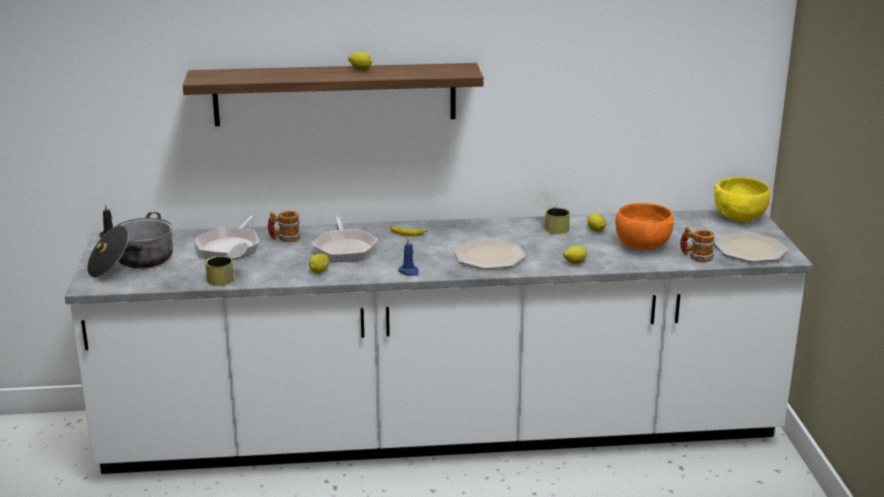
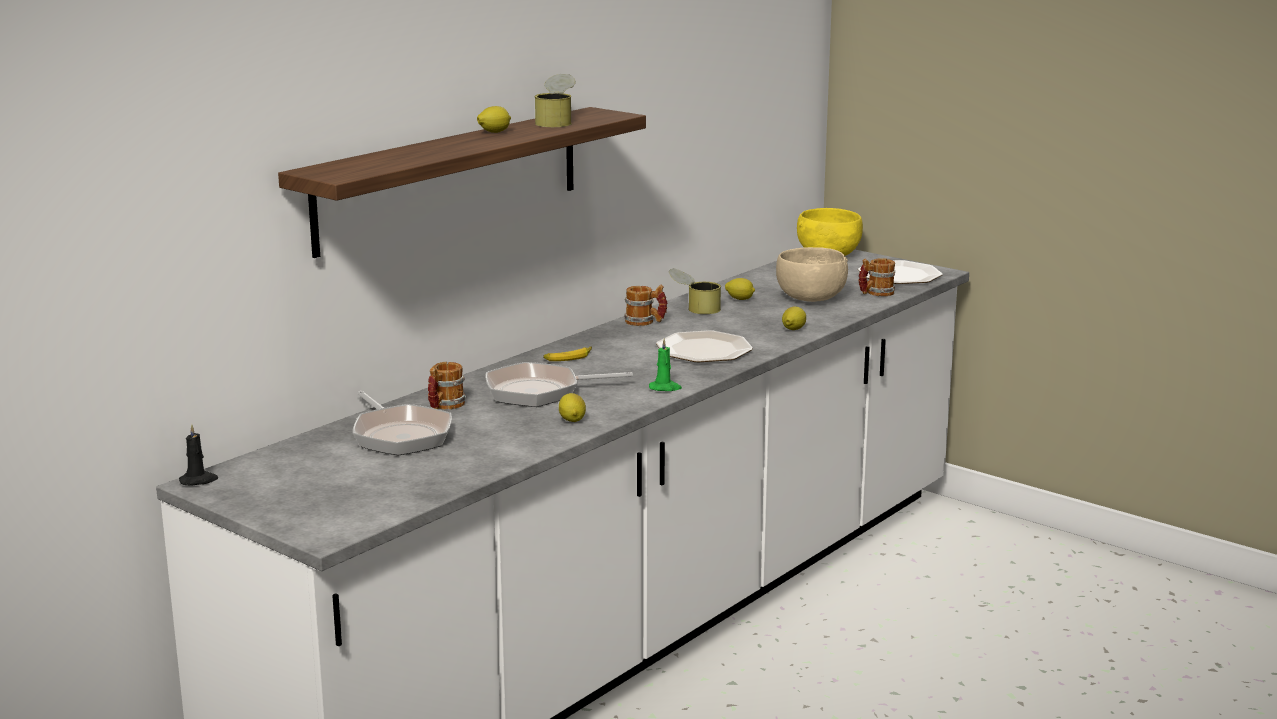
camera: 45 degrees left, 5 degrees down
(132, 263) = (315, 493): cooking pot -> none
(228, 278) = (485, 462): can -> can (556, 122)
(345, 248) = (540, 392): frying pan -> frying pan turned 135 degrees clockwise
(409, 272) = (665, 388): blue candle -> green candle
(502, 225) = (645, 322): none -> mug
(642, 245) = (811, 299): orange bowl -> beige bowl

